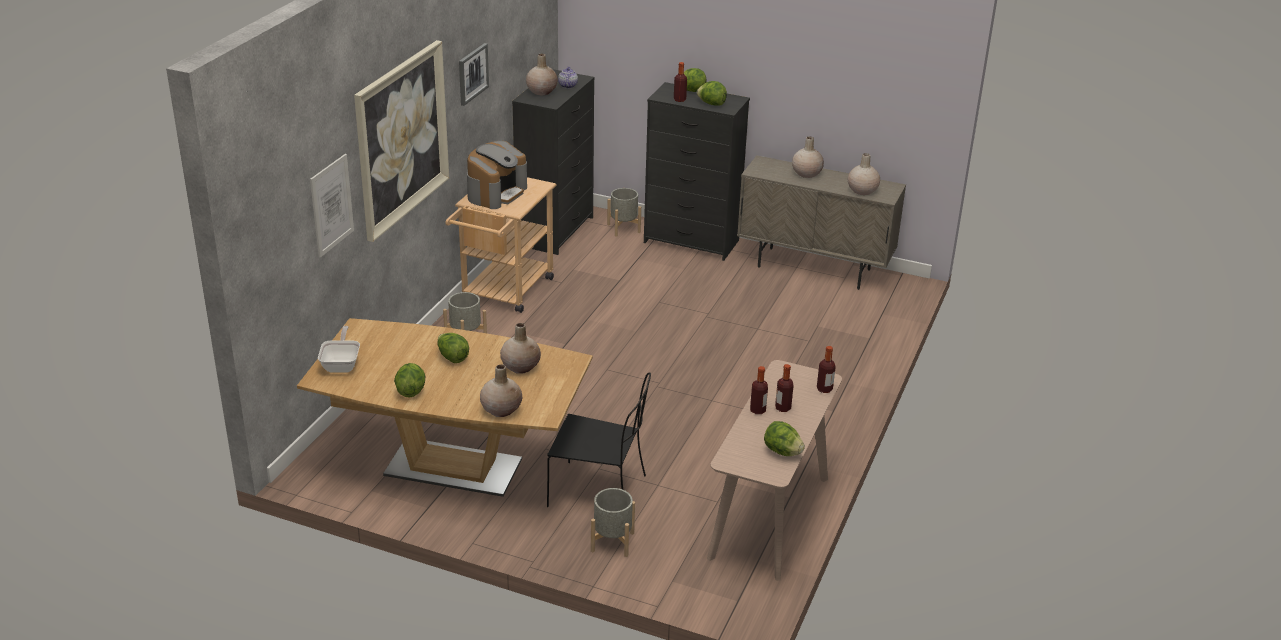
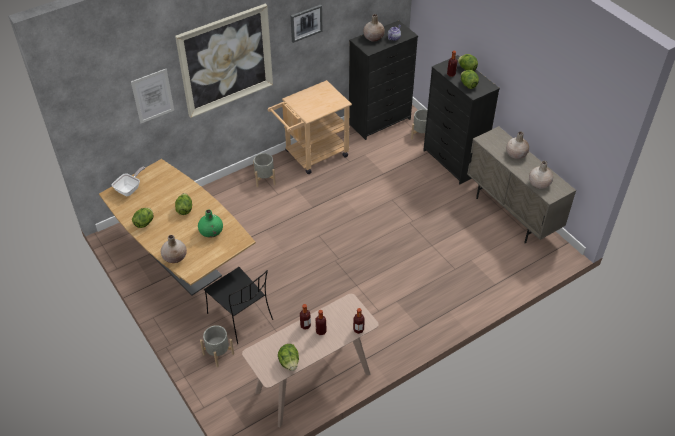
camera: 35 degrees right, 15 degrees up
(496, 193) = (310, 99): coffee machine -> none
(521, 367) = (211, 232): beige vase -> green vase

